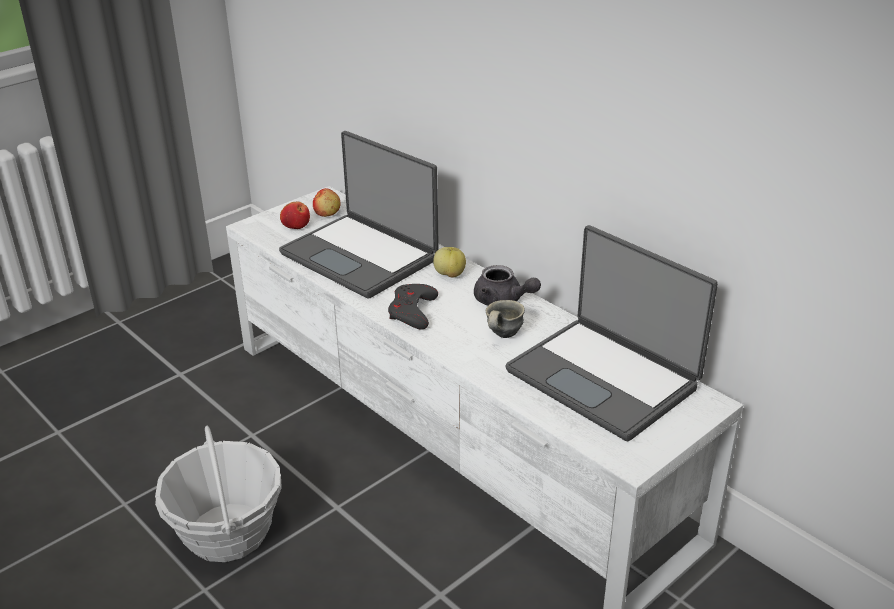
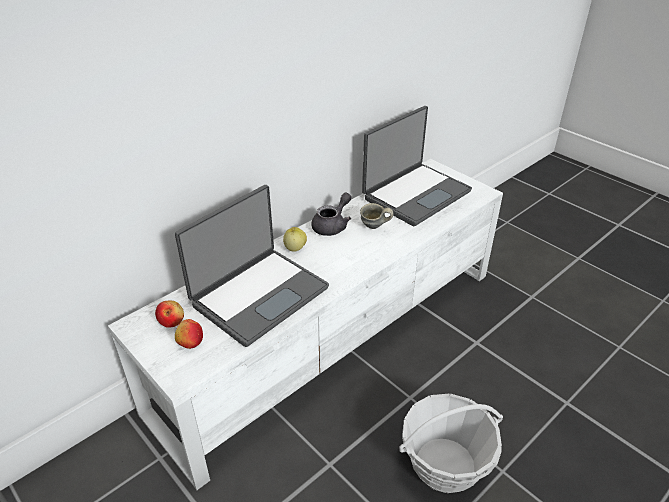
camera: 90 degrees left, 5 degrees up
(412, 311) = (345, 265): grey game controller -> none

